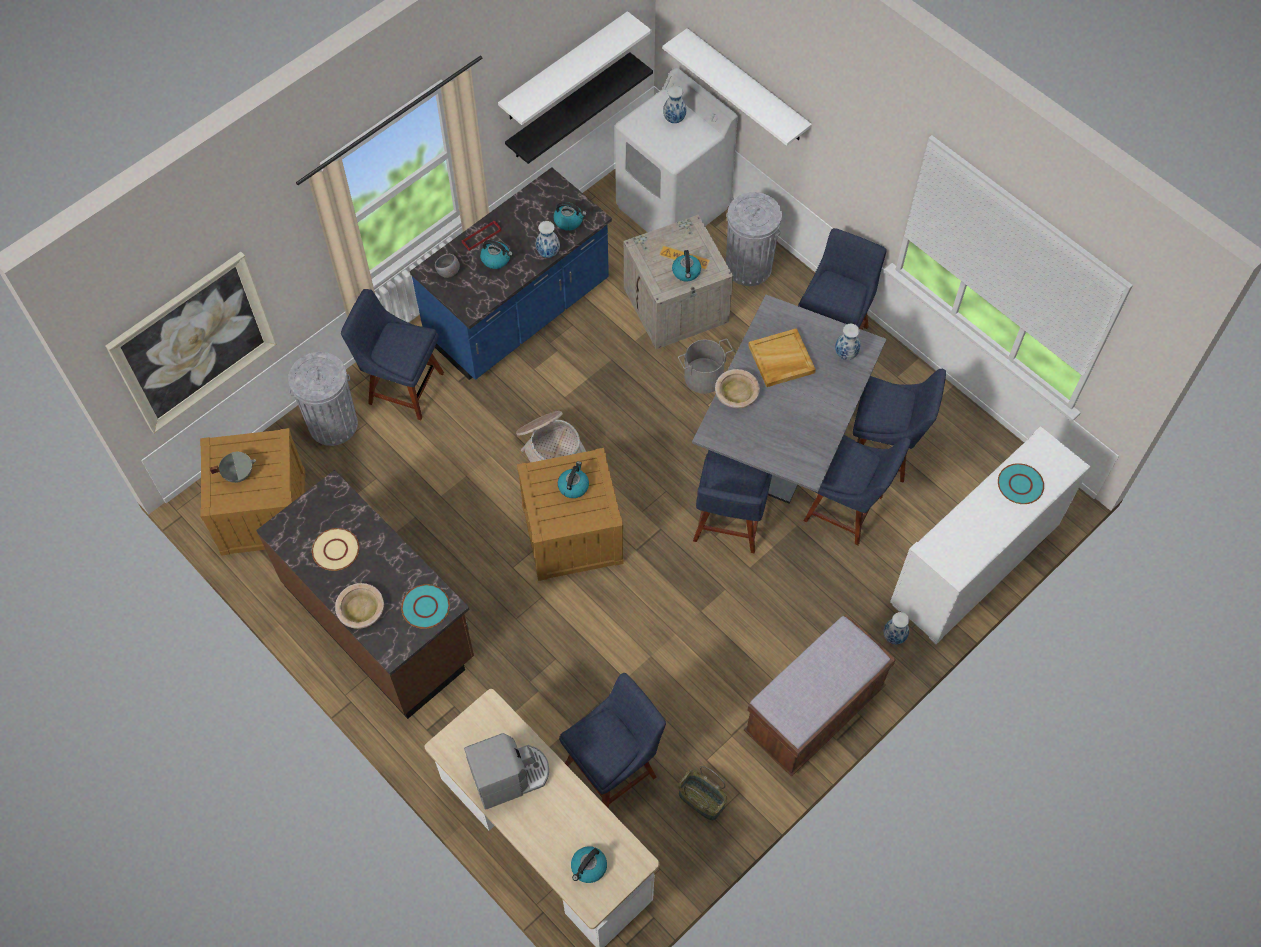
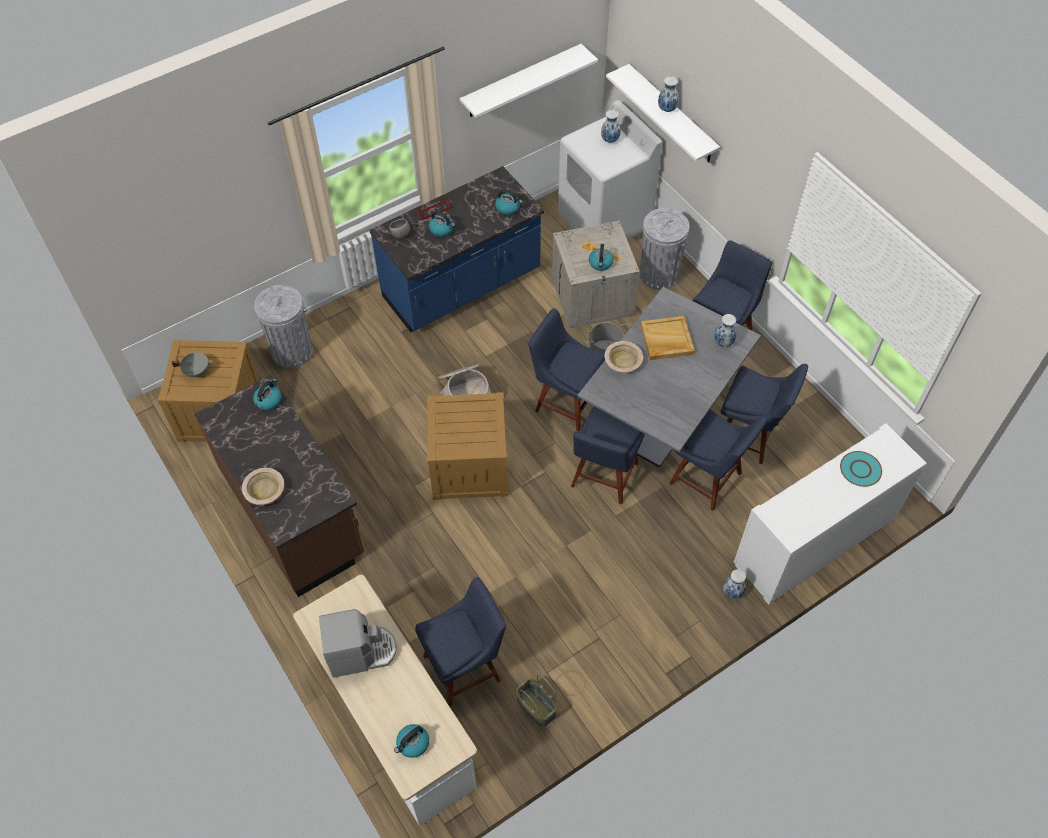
camera: 10 degrees right, 5 degrees down
(194, 342) = (172, 252): picture -> none
(335, 550) = (255, 439): beige plate -> none
(402, 386) = (354, 330): blue chair -> blue chair (565, 401)
(425, 606) = (319, 496): turquoise plate -> none
(548, 252) = (486, 230): vase -> vase (667, 109)
(569, 107) = (524, 119): black shelf -> none
(573, 486) = (471, 420): kettle -> kettle (268, 400)
(814, 711) = (650, 645): brown bench -> none

